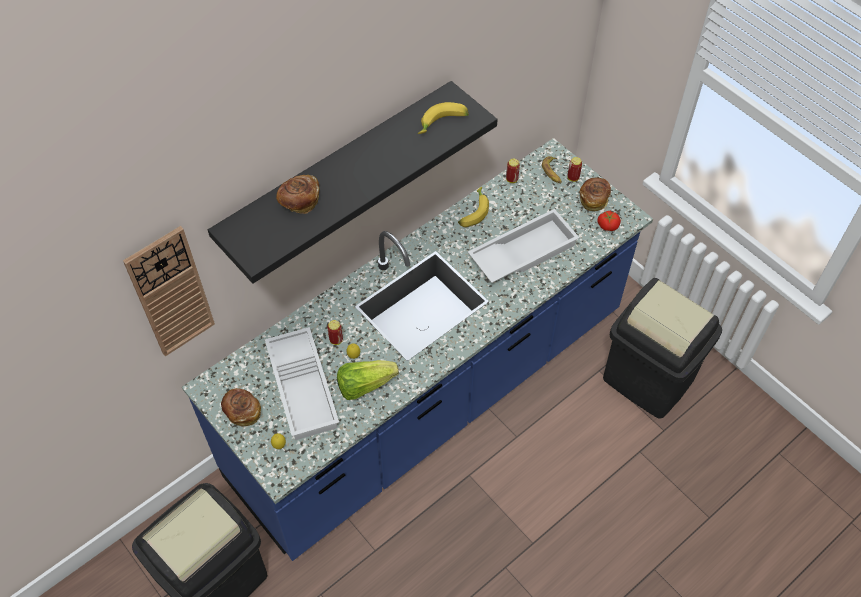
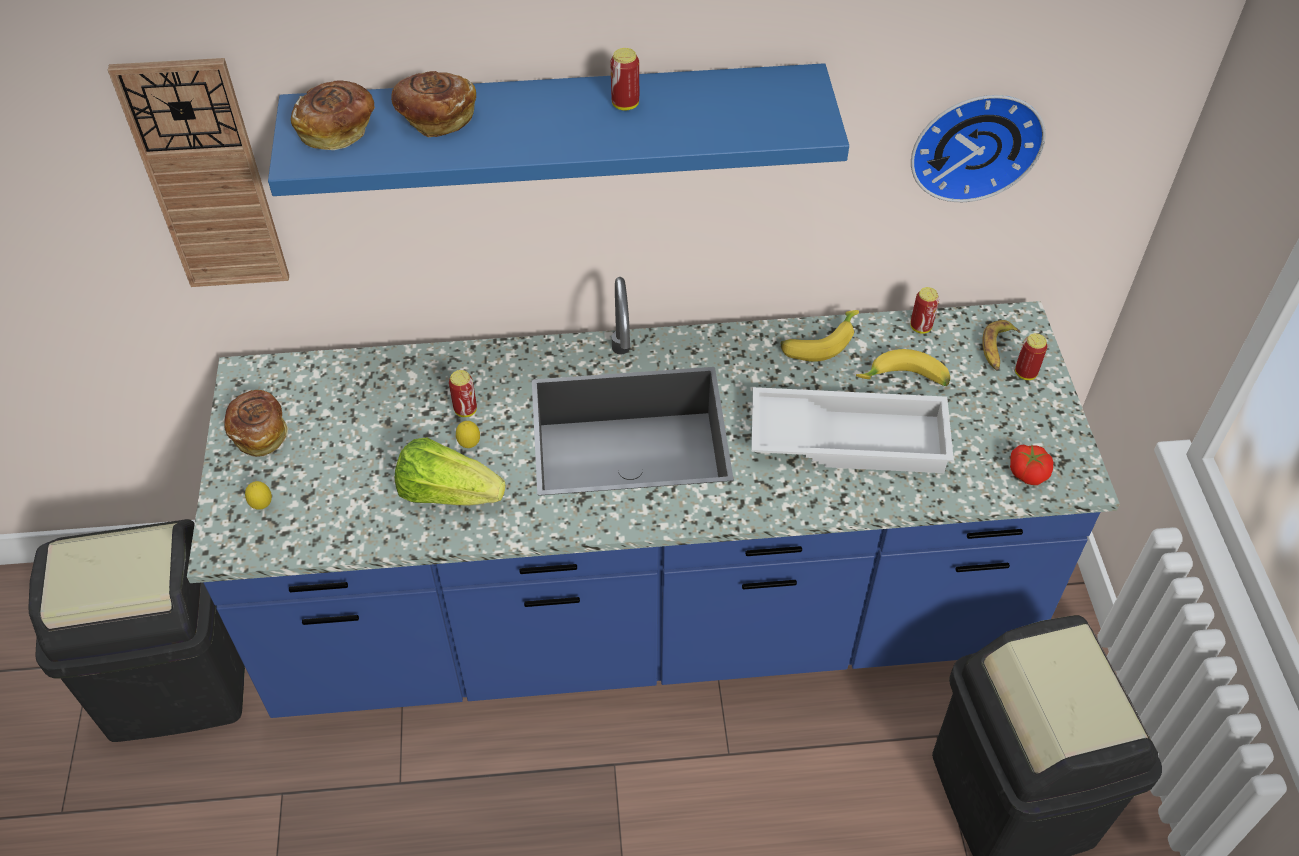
camera: 35 degrees right, 5 degrees down
(304, 387) = (366, 449): white tray -> none
(338, 172) = (558, 125): black shelf -> blue shelf
(382, 148) = (625, 104): none -> can
(443, 124) = (752, 114): banana -> banana (904, 381)
(515, 81) = (974, 142): none -> wall clock
(594, 199) = (1036, 422): bread -> bread (338, 130)

